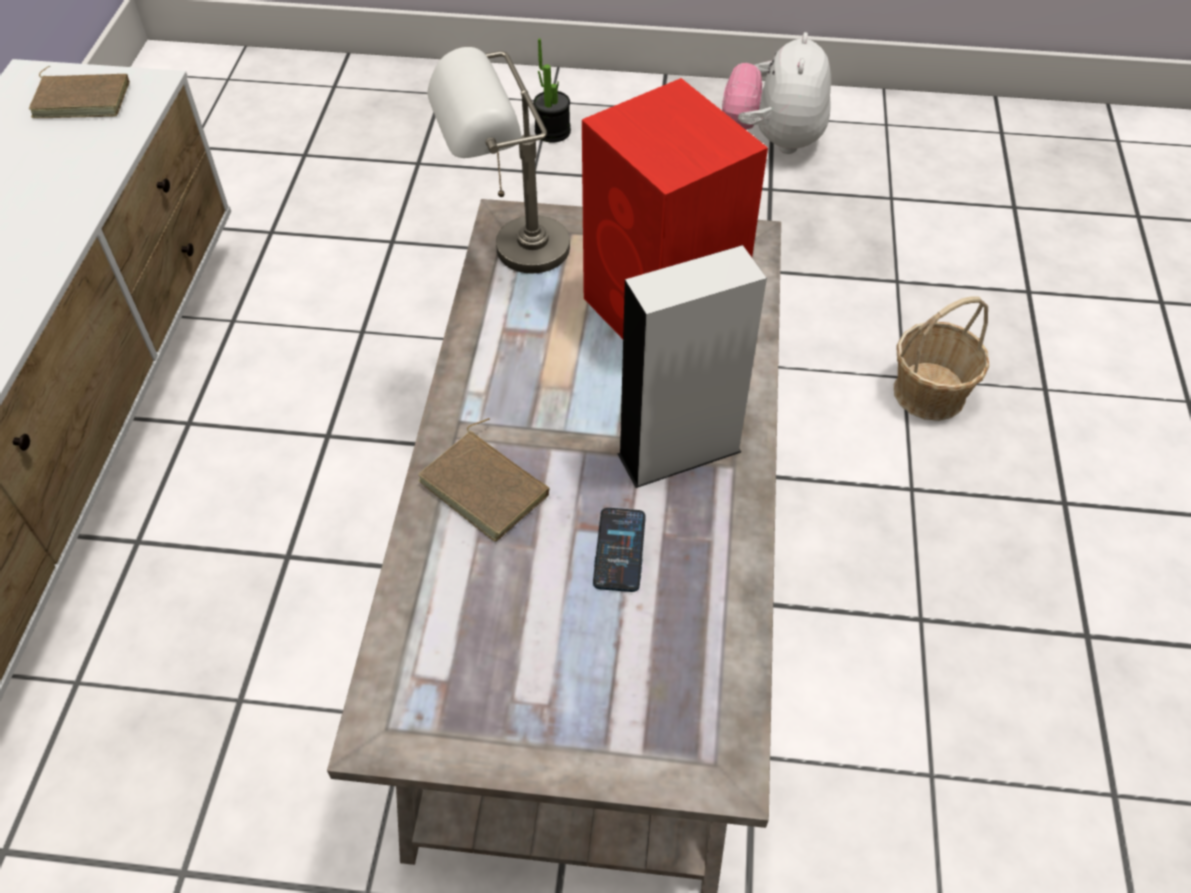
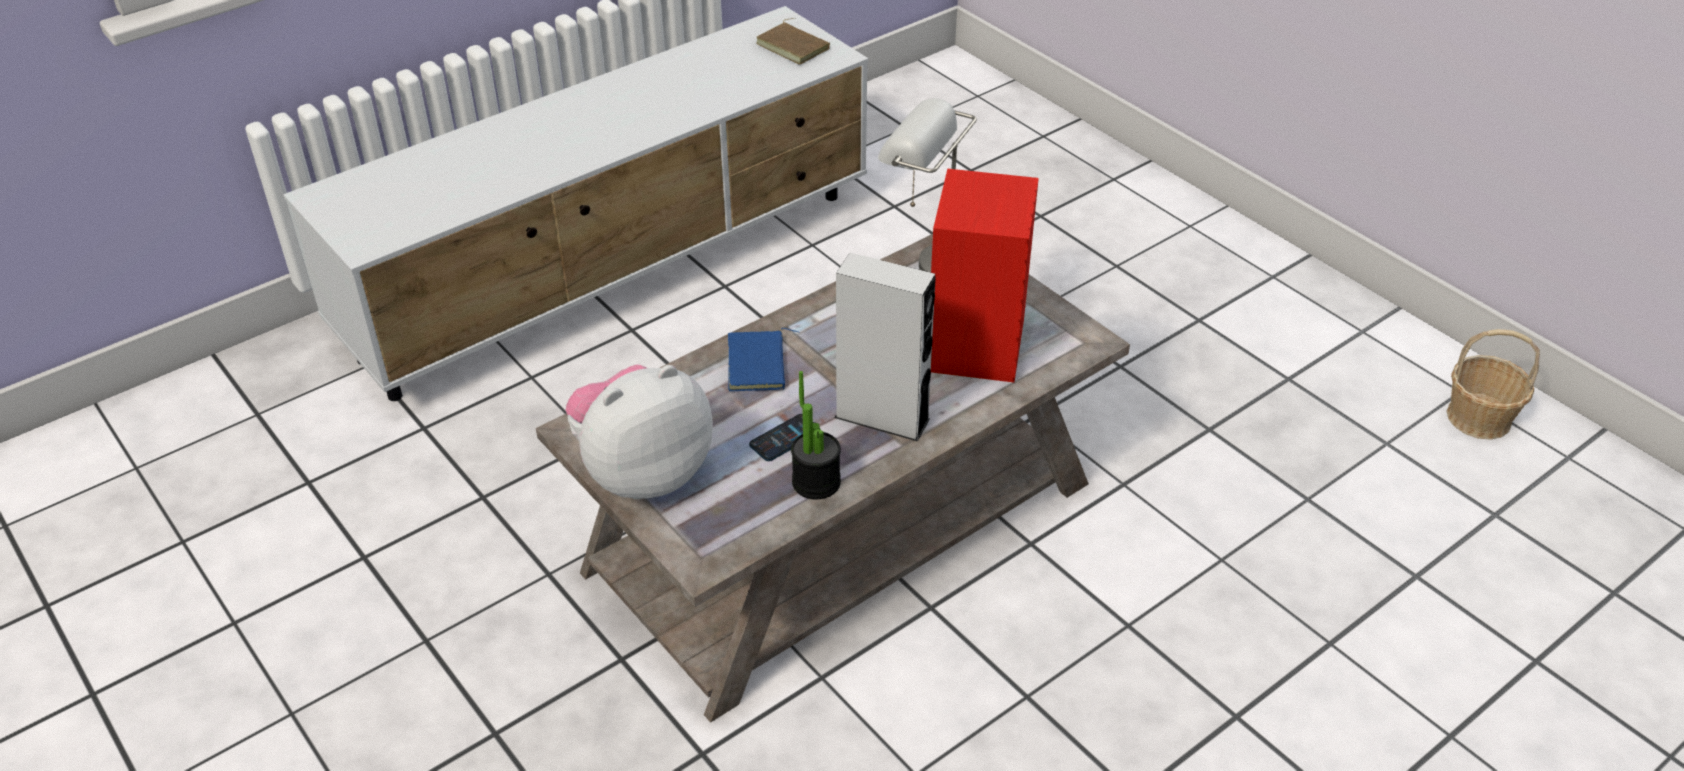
camera: 45 degrees right, 10 degrees down
(487, 487) = (759, 365): brown book -> blue book
(552, 131) = (1164, 247): potted plant -> potted plant (816, 482)
(773, 139) = (1339, 347): plush toy -> plush toy (643, 473)
(930, 393) = (1228, 582): basket -> basket (1479, 418)

